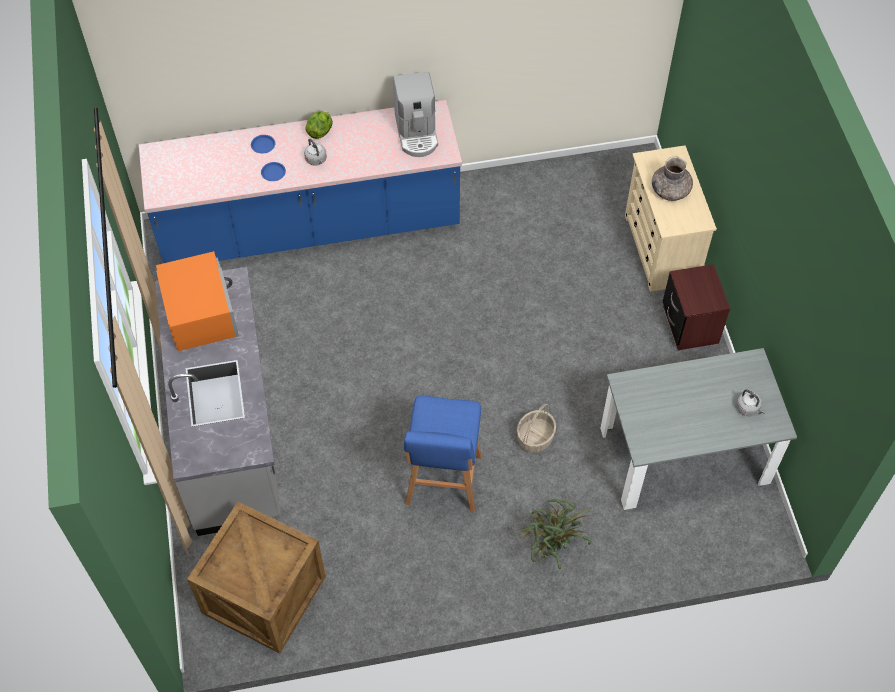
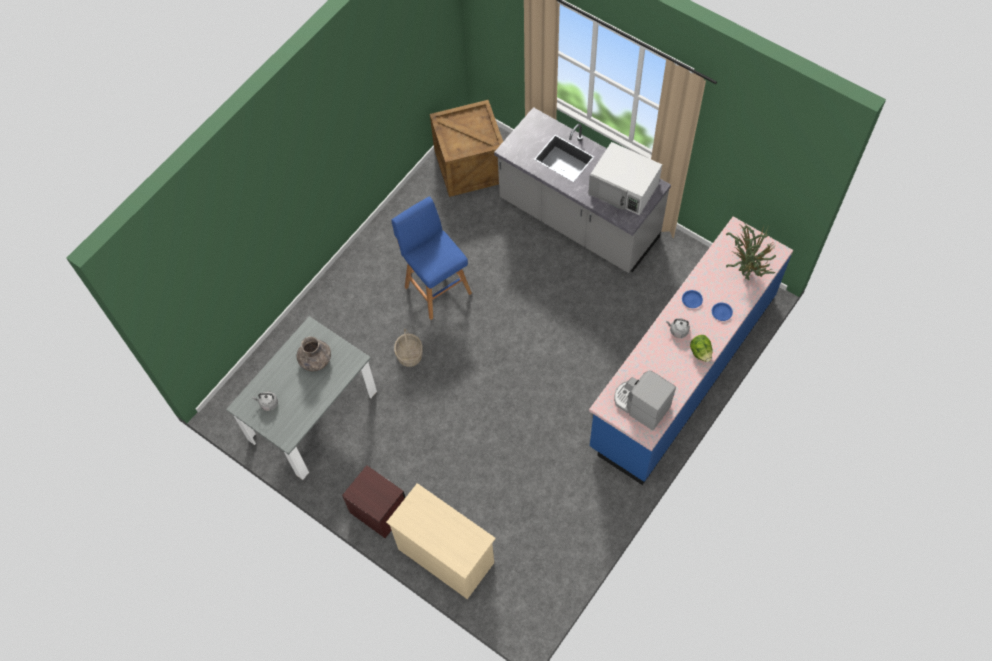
camera: 140 degrees right, 5 degrees up
(200, 312) = (624, 188): orange microwave -> white microwave
(550, 549) = (345, 301): potted plant -> potted plant (747, 271)
(670, 190) = (442, 527): grey vase -> grey vase (315, 360)

